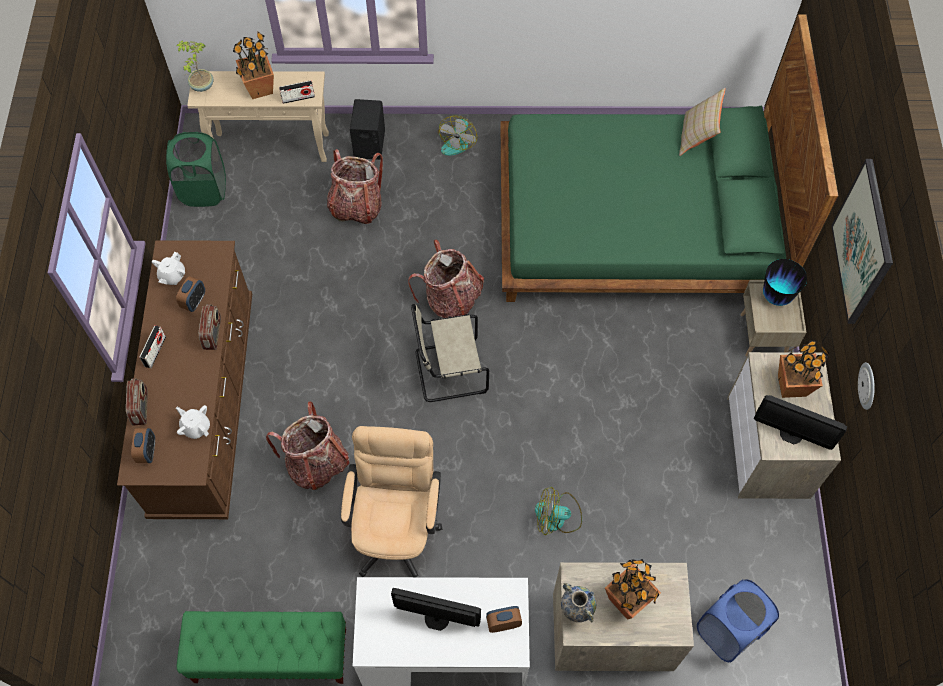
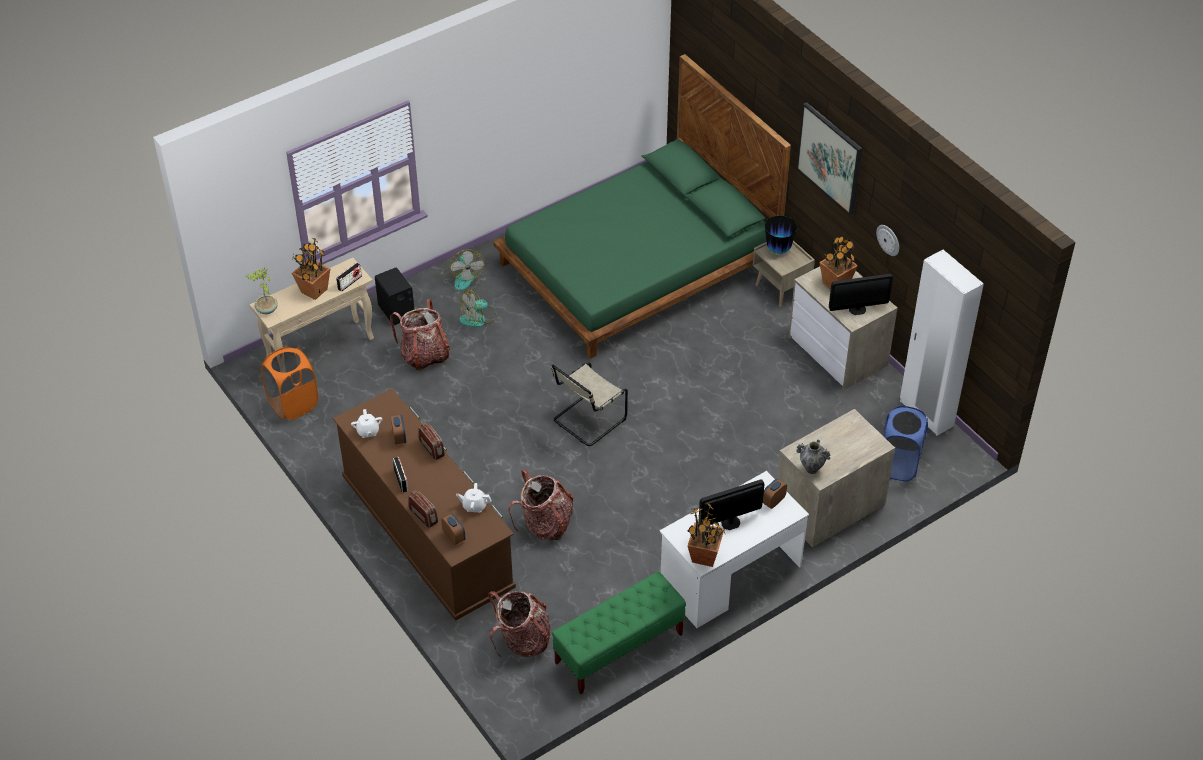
camera: 35 degrees left, 15 degrees down
(204, 190) = (293, 404): green laundry basket -> orange laundry basket
(396, 528) = (636, 530): beige office chair -> none
(451, 299) = (549, 377): backpack -> backpack (522, 640)
(557, 517) = (738, 464): fan -> fan (478, 319)
(627, 601) = (837, 447): potted plant -> potted plant (704, 557)
(697, 136) = (648, 179): beige pillow -> none
(807, 586) = (926, 414): none -> white wardrobe

